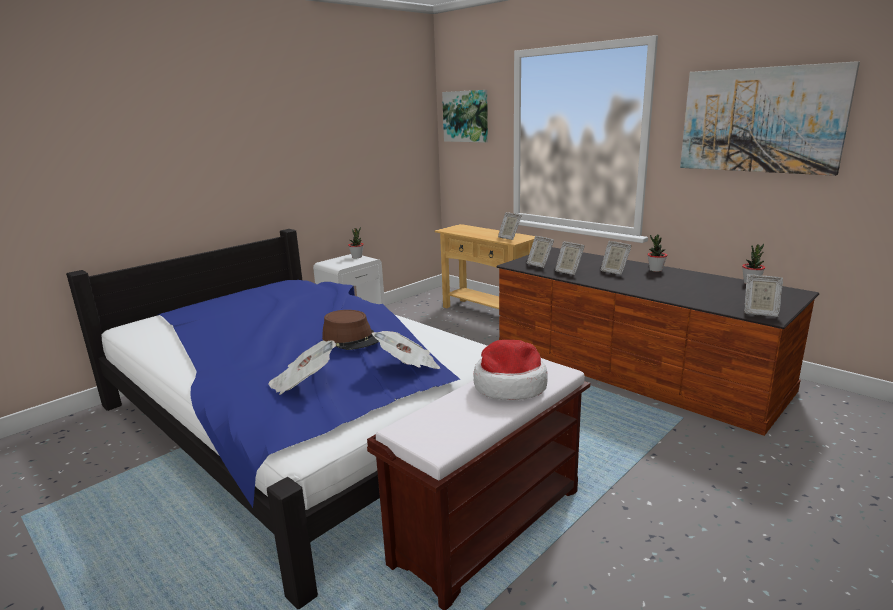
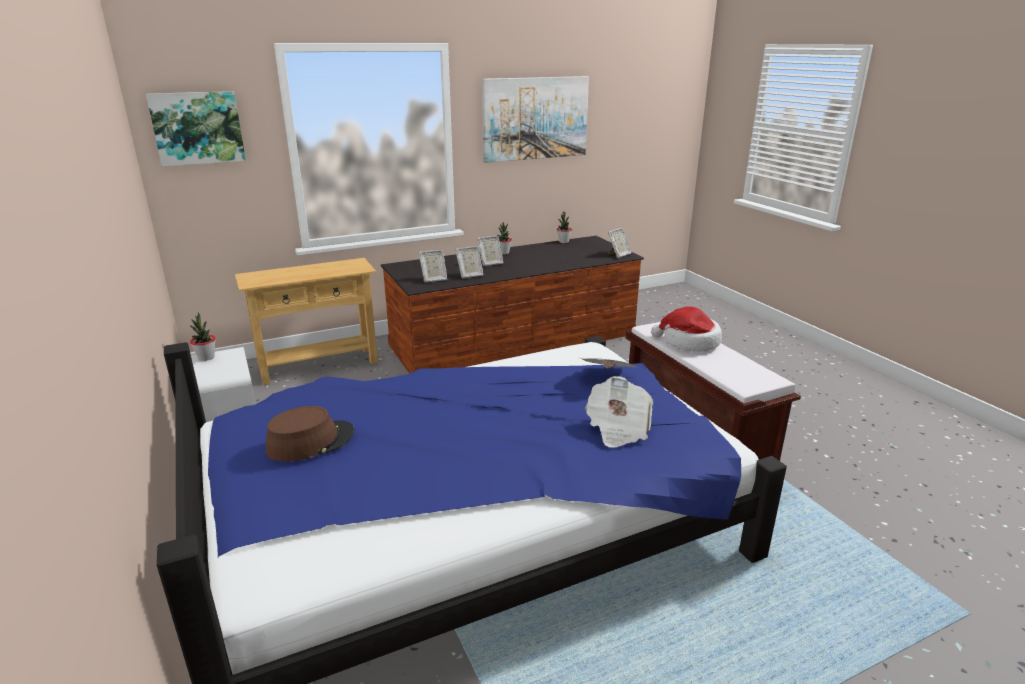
camera: 70 degrees left, 5 degrees up
(352, 339) = (526, 393): brown hat -> brown hat (310, 441)
(509, 238) = (346, 267): picture frame -> none

